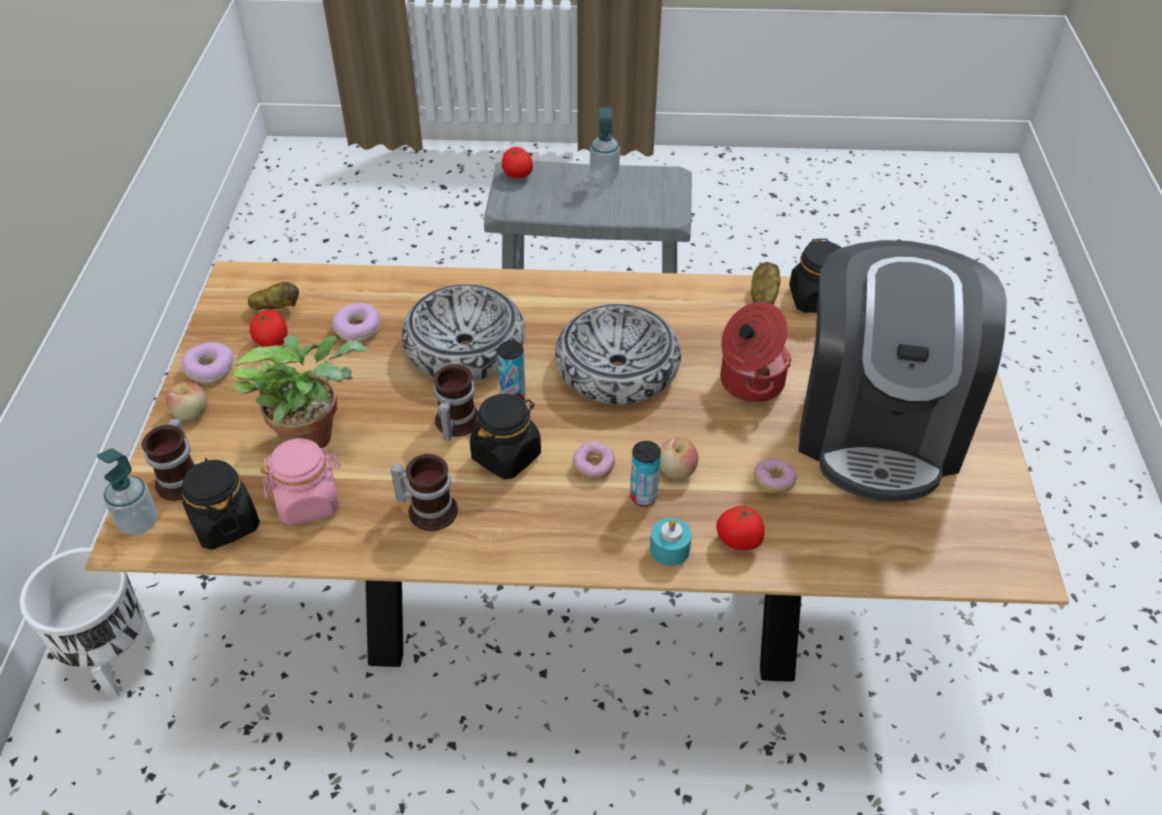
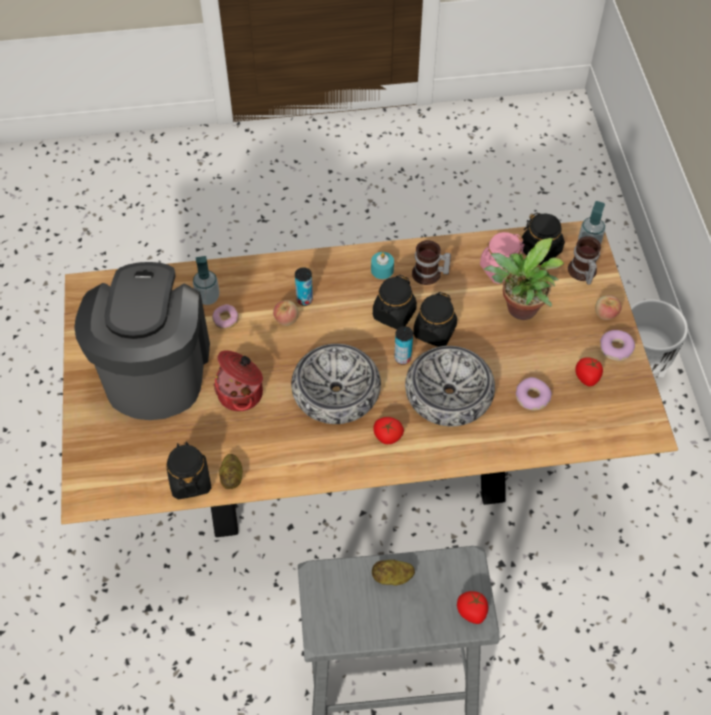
camera: 170 degrees right, 10 degrees up
(277, 308) = (601, 408): potato -> potato (392, 577)
(454, 423) = (434, 331): mug -> black jar
(593, 467) = (338, 314): donut -> none
(604, 176) = (388, 627): soap dispenser -> soap dispenser (208, 297)
(669, 549) = (285, 271): turquoise candle -> turquoise candle (382, 270)
(739, 540) = (246, 282): tomato -> tomato (387, 436)

